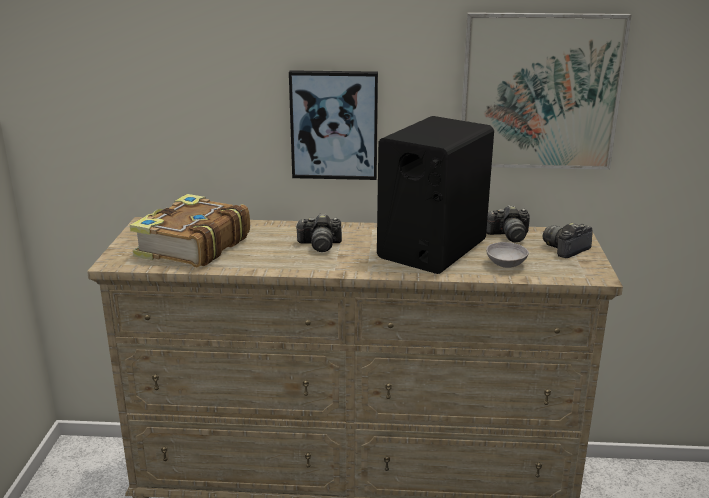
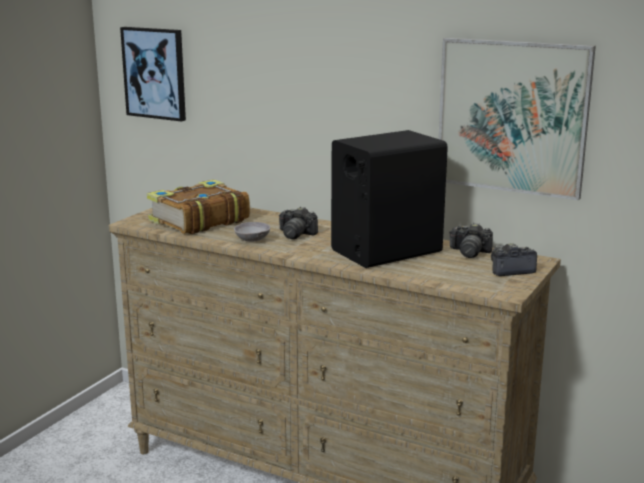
camera: 25 degrees right, 5 degrees down
(334, 125) = (335, 132): picture -> picture (155, 73)
(506, 264) = (435, 271): grey bowl -> grey bowl (252, 240)

